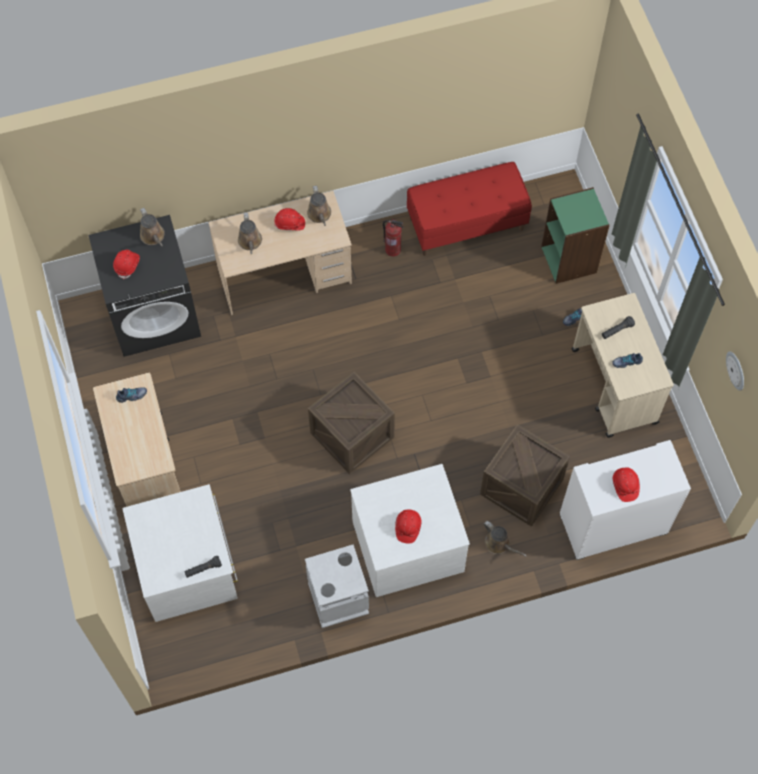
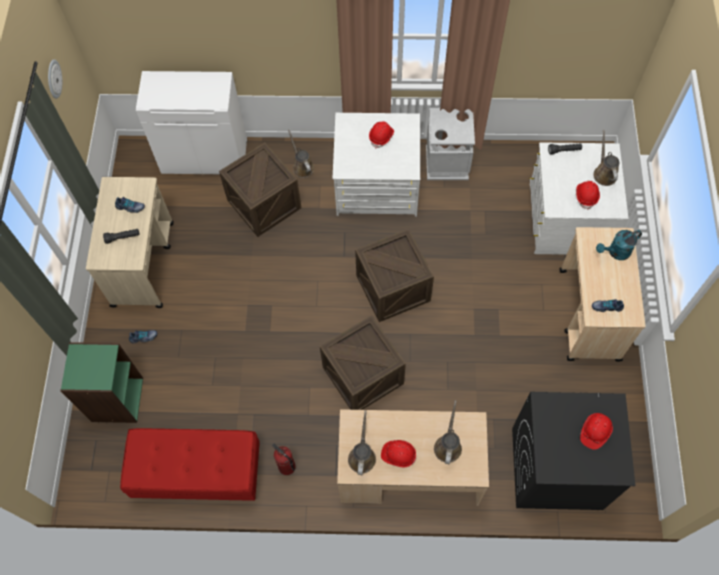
camera: 160 degrees left, 0 degrees up
(130, 453) = (616, 252): none -> turquoise watering can
(153, 236) = (559, 459): brown watering can -> brown watering can (604, 173)
(353, 343) = (363, 375): none -> crate
(625, 486) = (193, 86): red hard hat -> red hard hat (586, 196)

